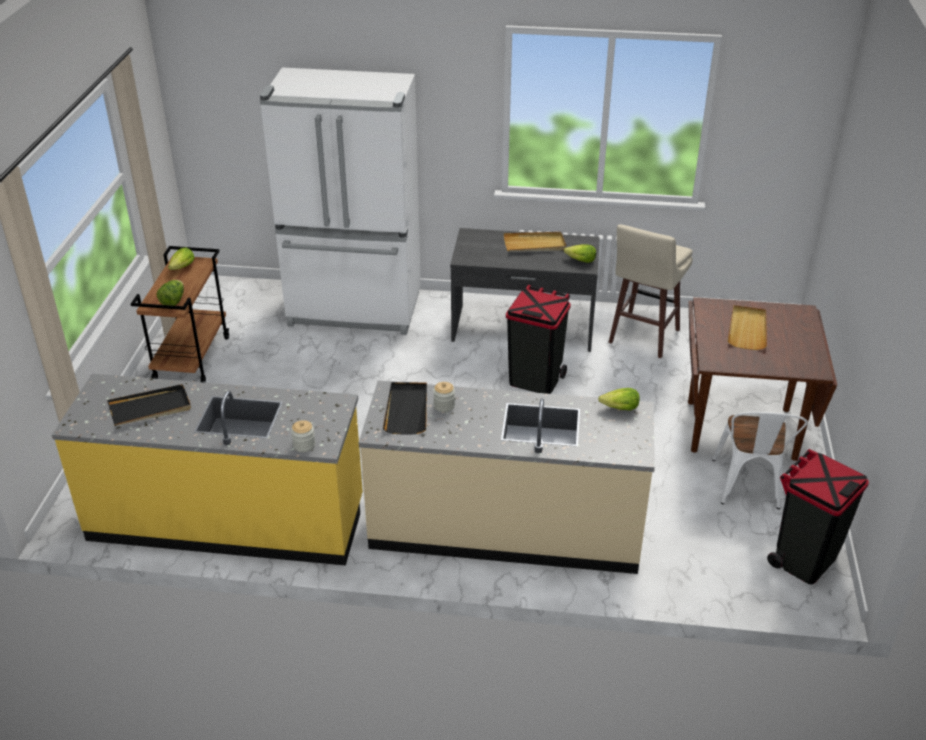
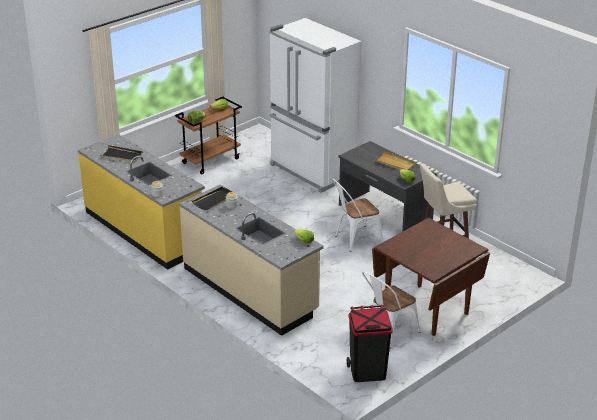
camera: 40 degrees right, 5 degrees down
(535, 379) = (355, 240): black trash can -> white chair
(747, 329) = (429, 242): beige tray -> none

